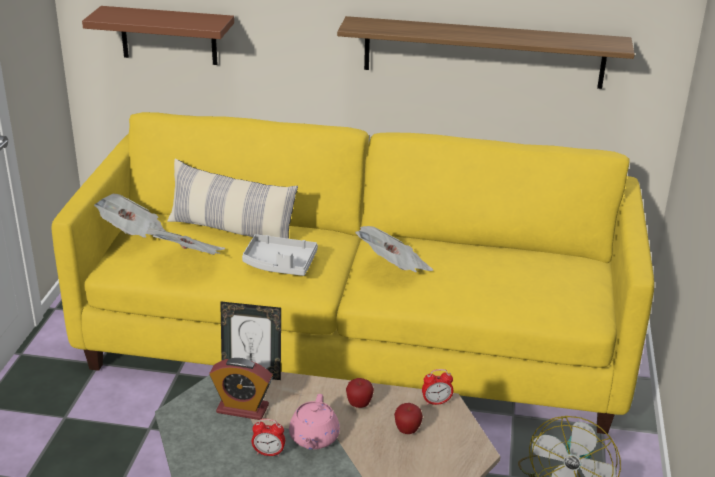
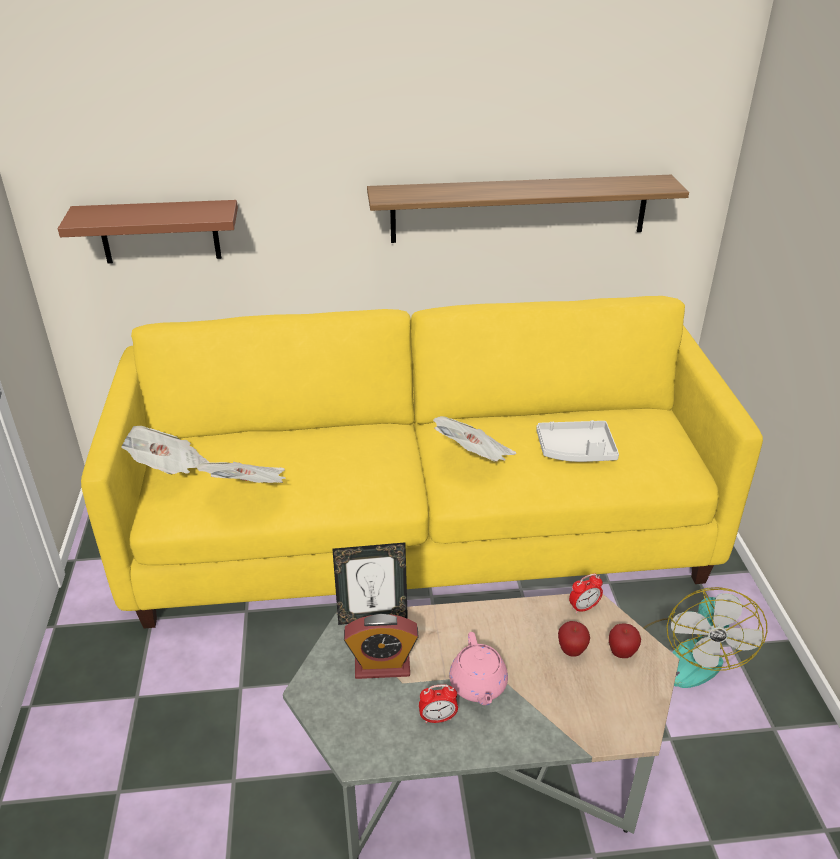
camera: 15 degrees left, 5 degrees up
(231, 231) = (280, 445): pillow -> none
(279, 264) = (353, 477): grey tray -> grey tray (576, 450)
(359, 405) = (506, 630): apple -> apple (621, 653)

